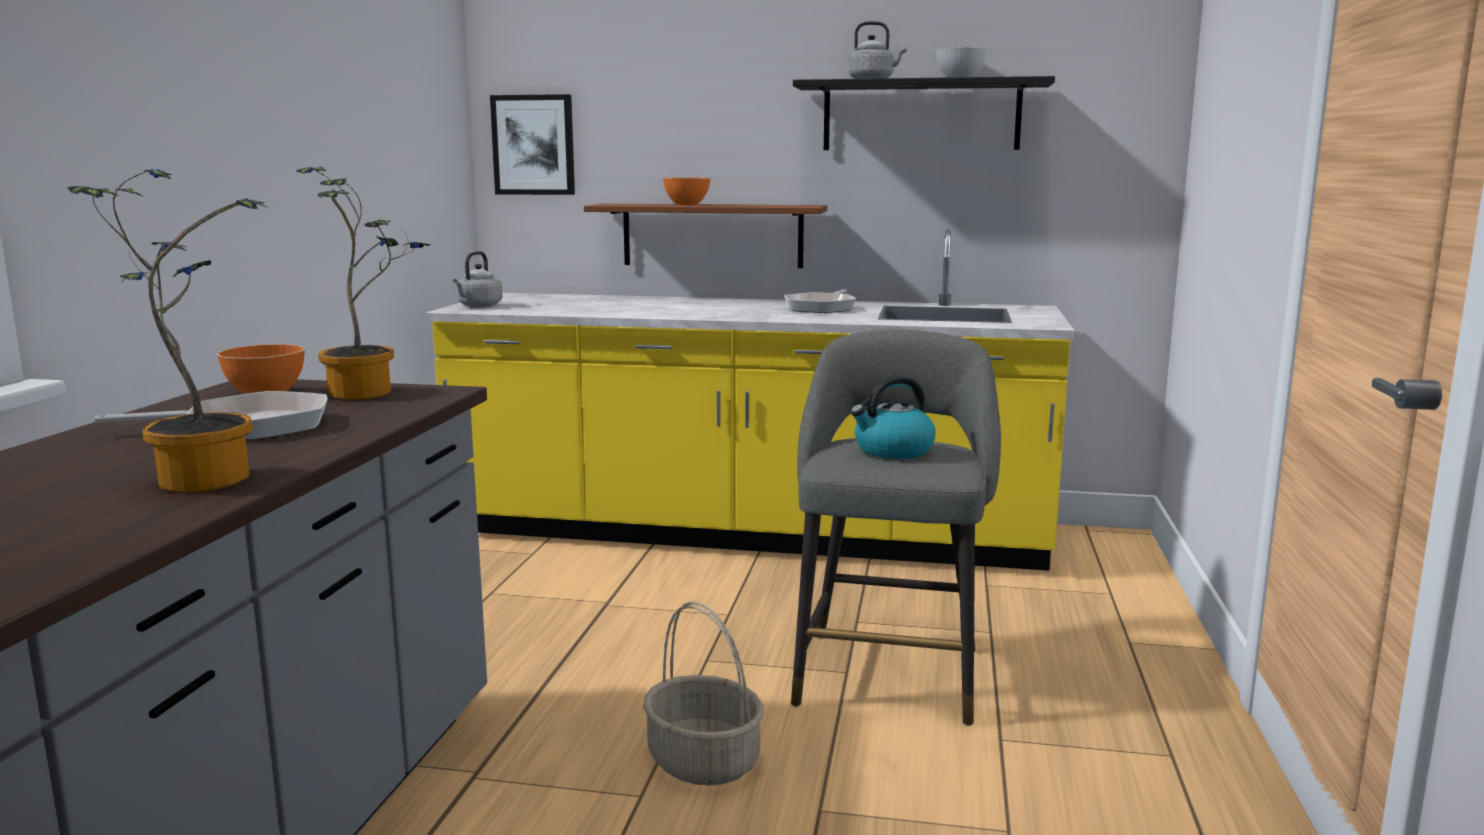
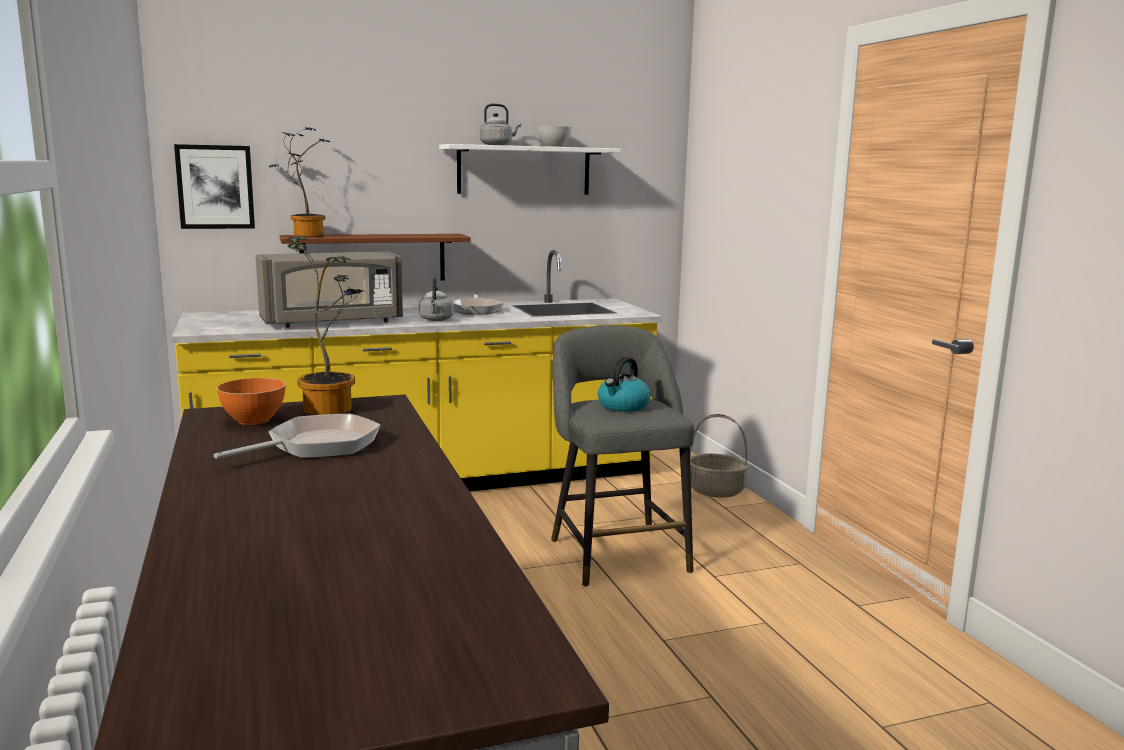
camera: 30 degrees left, 0 degrees up
(200, 478) = (392, 485): potted plant -> potted plant (304, 235)
(478, 306) = (206, 327): grey kettle -> grey kettle (436, 320)
(617, 310) = (332, 322): none -> grey microwave
(686, 204) = (361, 235): orange bowl -> none
(705, 761) = (569, 632): basket -> basket (716, 490)
(921, 116) = (524, 170): black shelf -> white shelf

